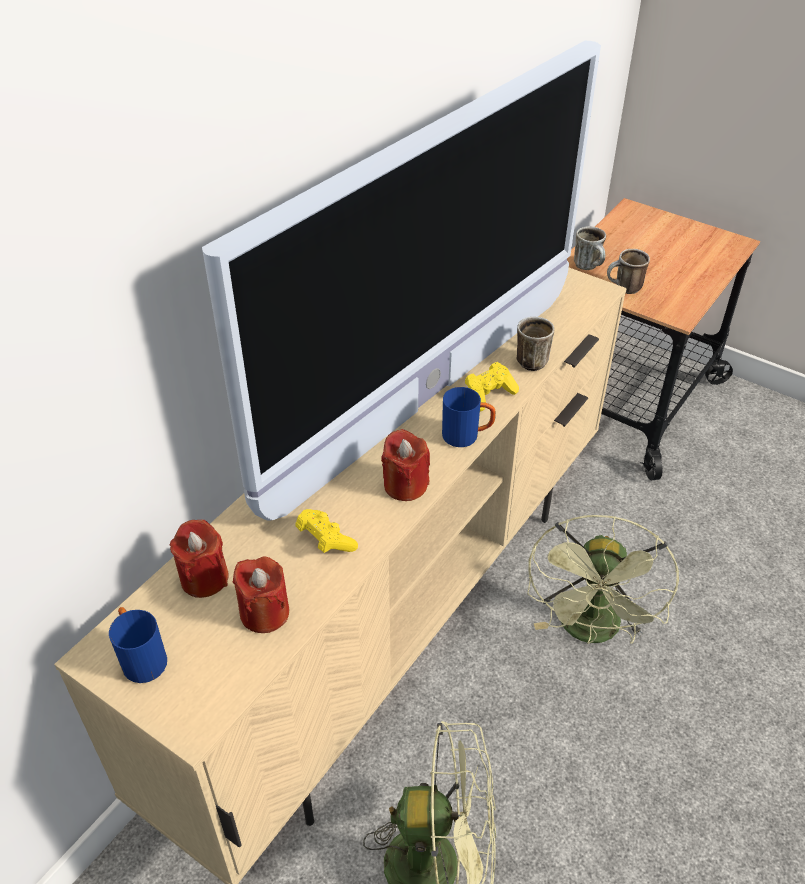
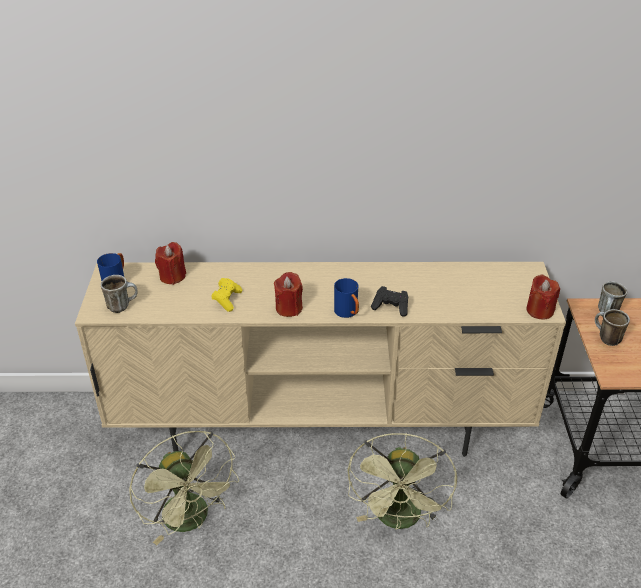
camera: 55 degrees right, 5 degrees down
(264, 613) = (168, 303): red candle -> red candle (539, 310)
(427, 397) = (363, 286): television -> none
(489, 394) = (391, 307): yellow game controller -> black game controller
(531, 359) = (441, 310): mug -> mug (122, 305)
(591, 631) = (399, 520): green fan -> green fan turned 60 degrees counterclockwise

